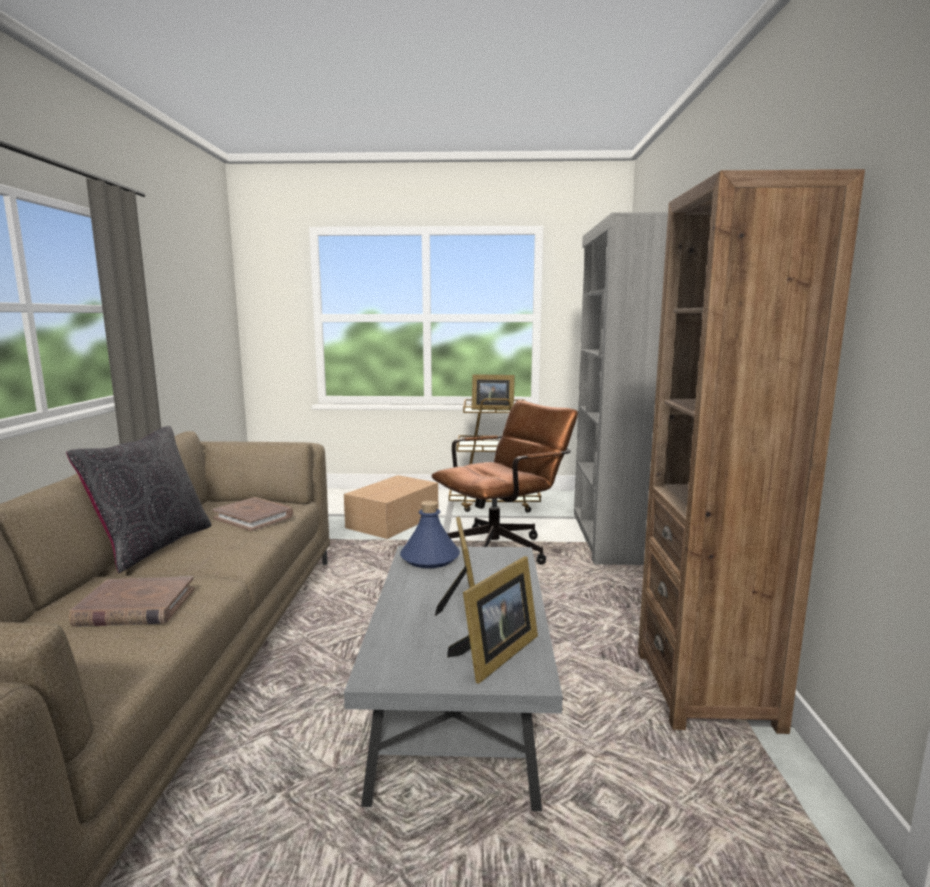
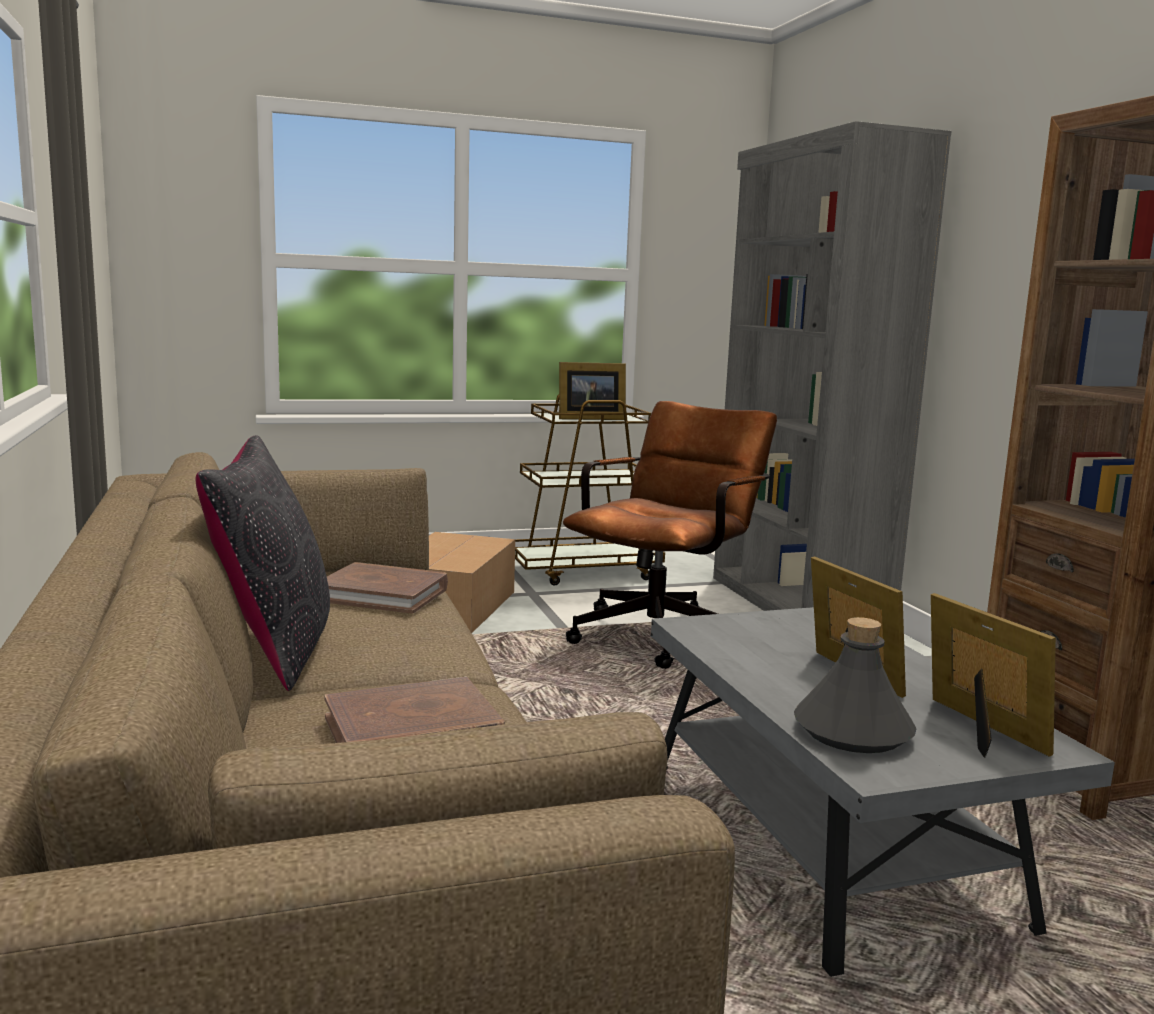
camera: 20 degrees left, 0 degrees up
(406, 642) = (853, 732): none -> grey bottle
(429, 558) = (723, 630): blue bottle -> none
(495, 655) = (979, 730): picture frame -> picture frame turned 45 degrees counterclockwise

